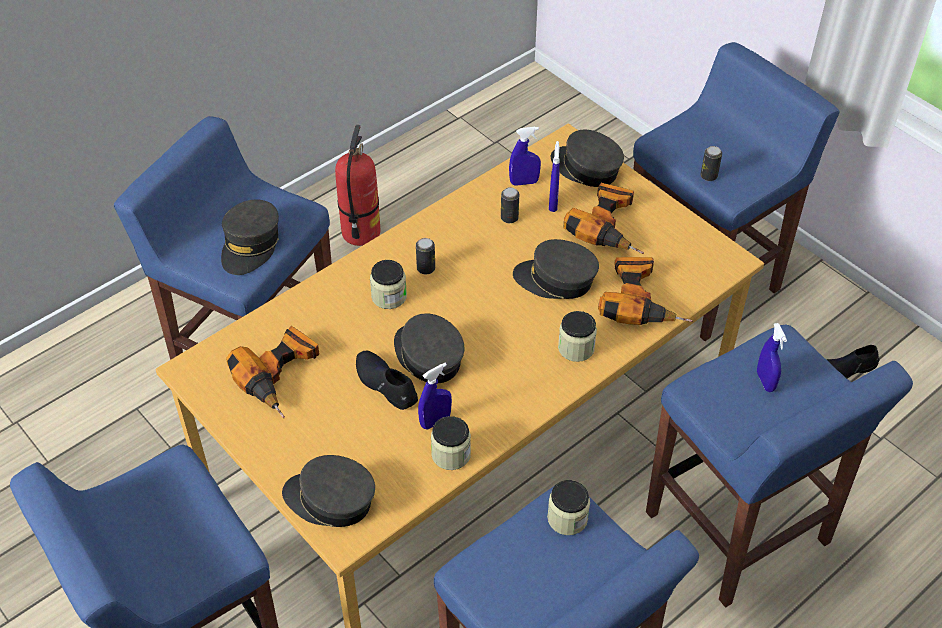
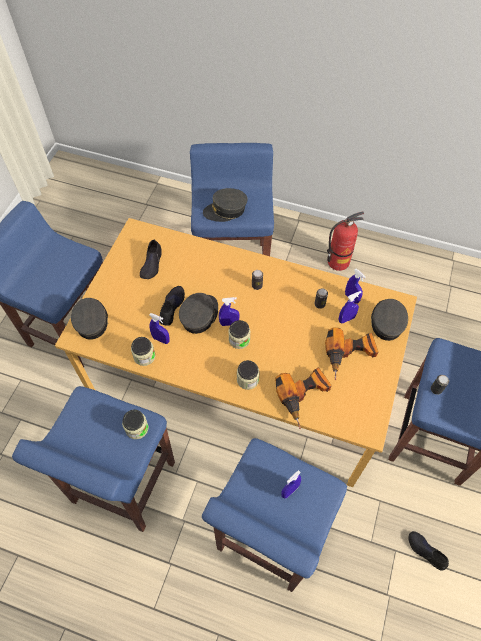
camera: 60 degrees right, 10 degrees up
(281, 376) = (151, 264): power drill -> black shoe
(389, 296) = (227, 280): jar -> jar (239, 340)
(467, 328) = (229, 323): none -> blue spray bottle
(556, 280) = (290, 347): grey cap -> none

